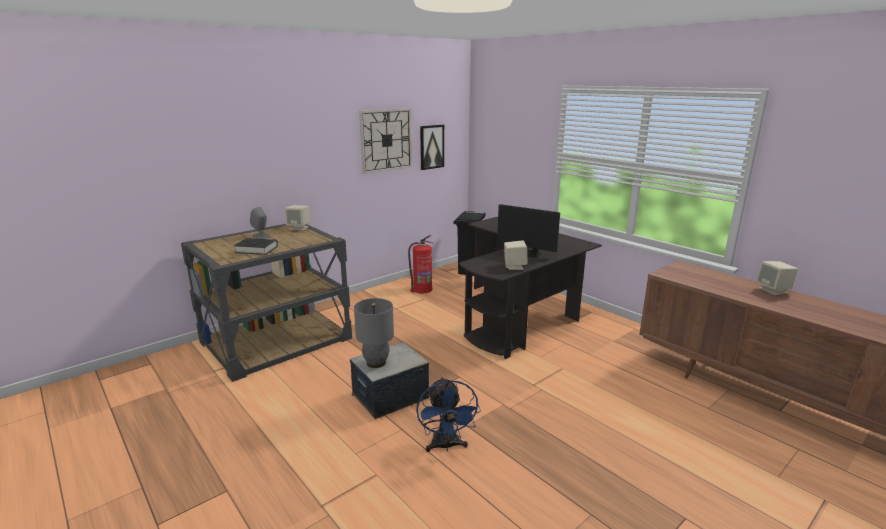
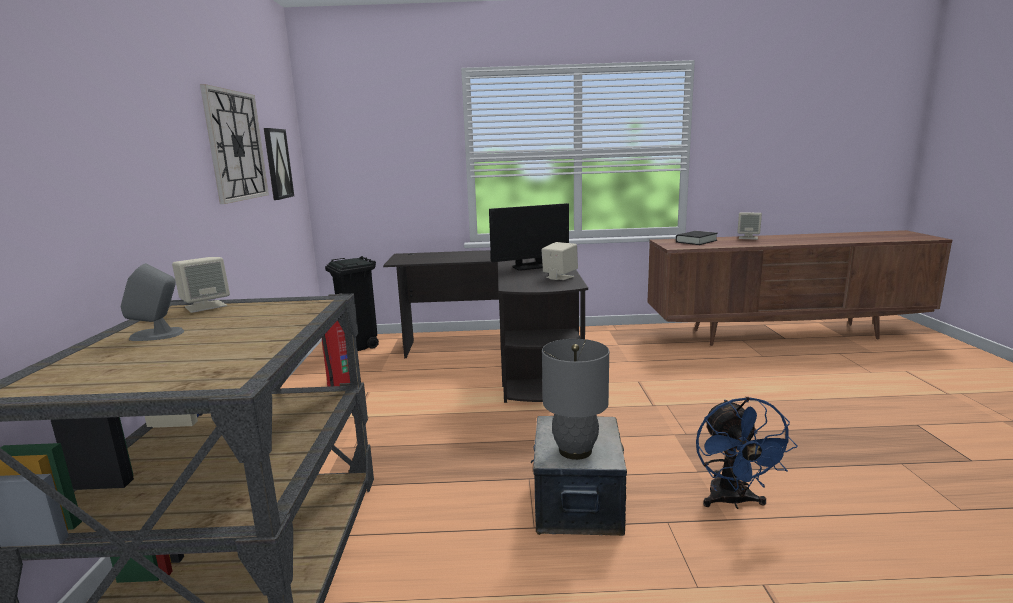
camera: 50 degrees left, 5 degrees down
(256, 249) = (232, 346): black book -> black book (696, 241)
(446, 446) = (732, 501): blue fan -> blue fan turned 60 degrees clockwise

